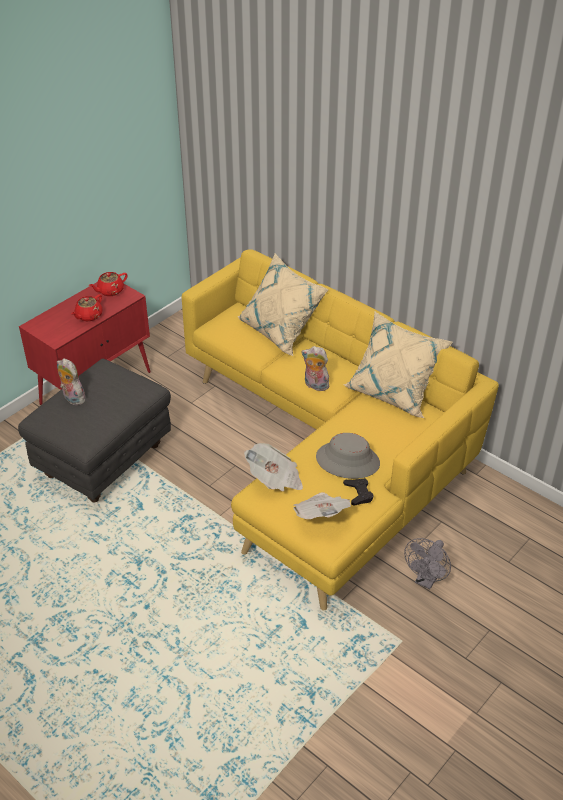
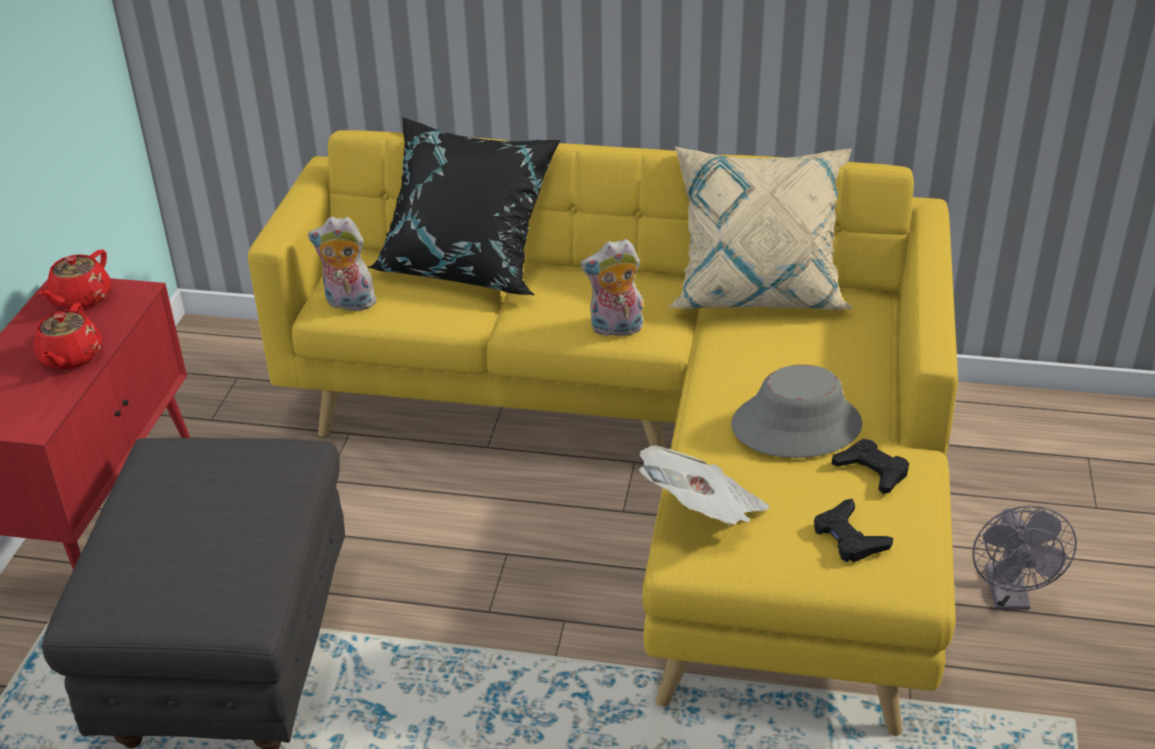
camera: 30 degrees left, 5 degrees down
(72, 398) = (140, 536): plush toy -> plush toy (348, 303)
(281, 331) = (467, 266): beige pillow -> black pillow
(321, 516) = (849, 538): newspaper -> black game controller

